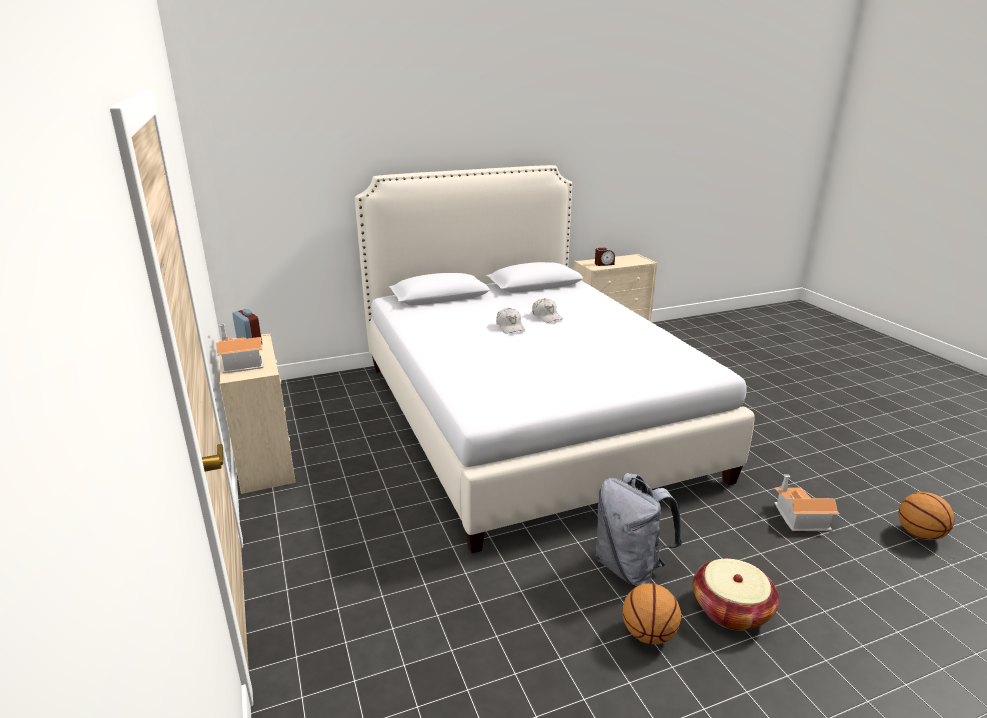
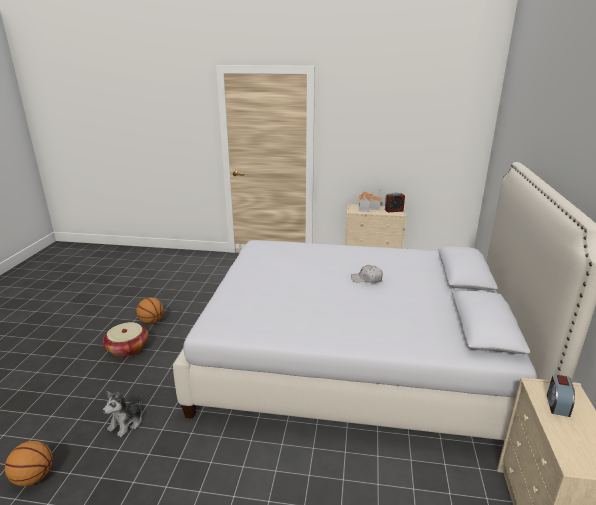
camera: 120 degrees right, 0 degrees up
(546, 316) = (380, 301): white cap -> none
(630, 568) = (185, 334): grey backpack -> none
(799, 517) = (126, 423): toy house -> plush toy

